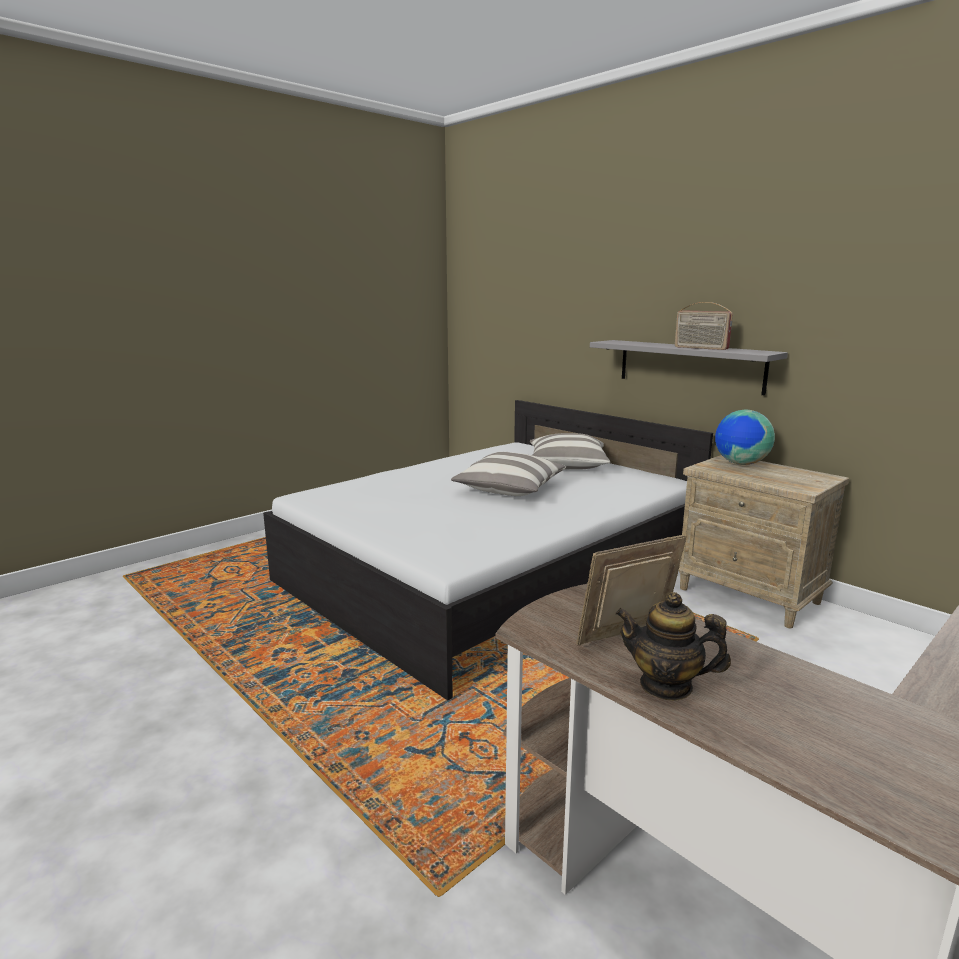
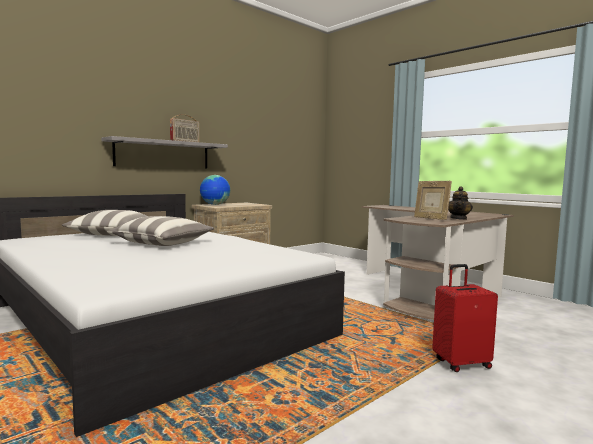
camera: 90 degrees left, 10 degrees down
(322, 820) = (461, 363): none -> red suitcase

